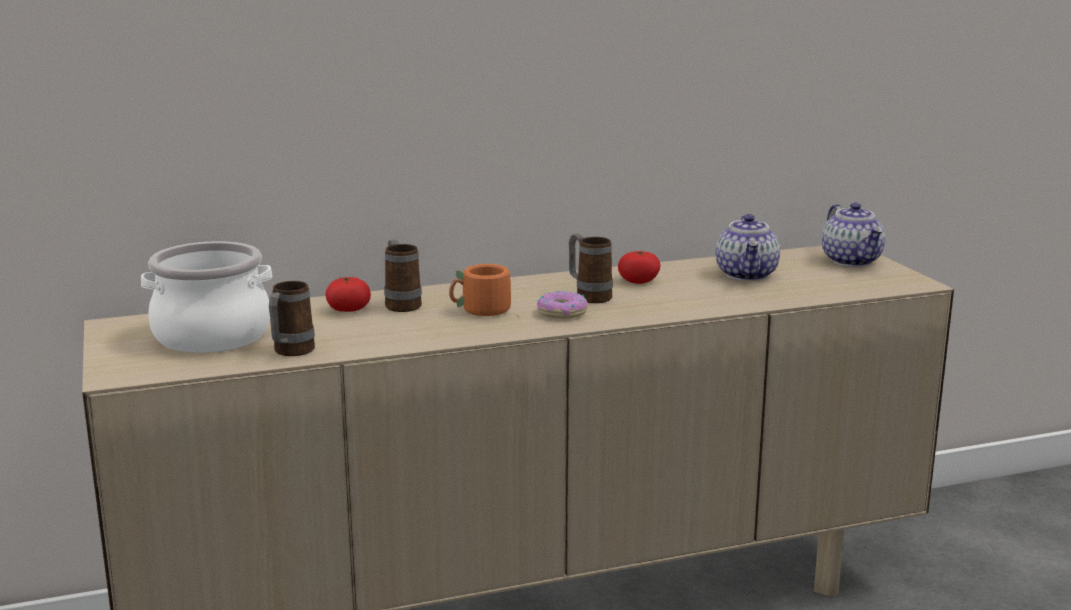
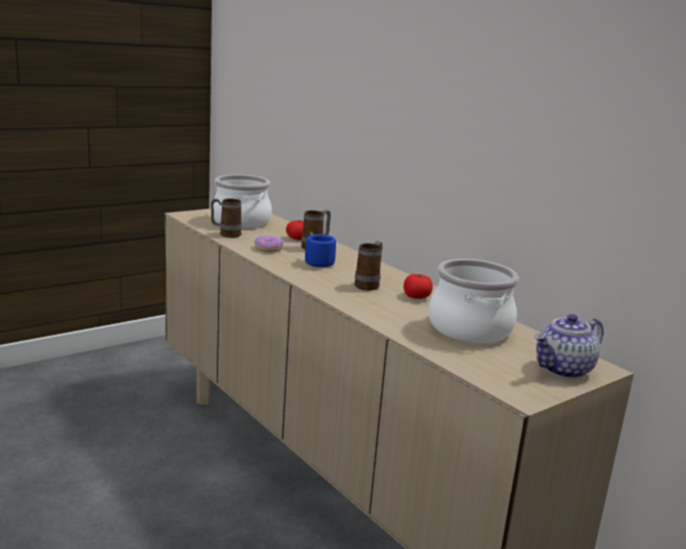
camera: 70 degrees right, 0 degrees up
(481, 312) = (316, 262): orange mug -> blue mug
(561, 313) = (329, 279): donut -> donut (268, 248)
(747, 275) = (470, 329): teapot -> cooking pot

